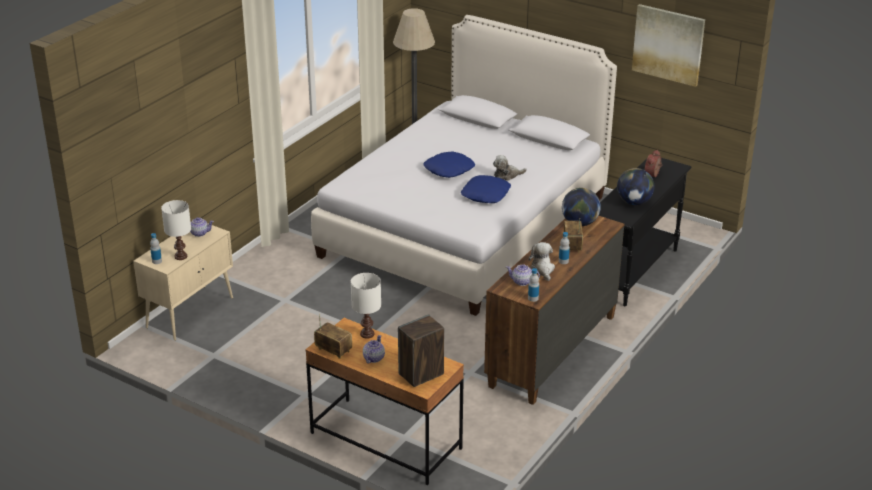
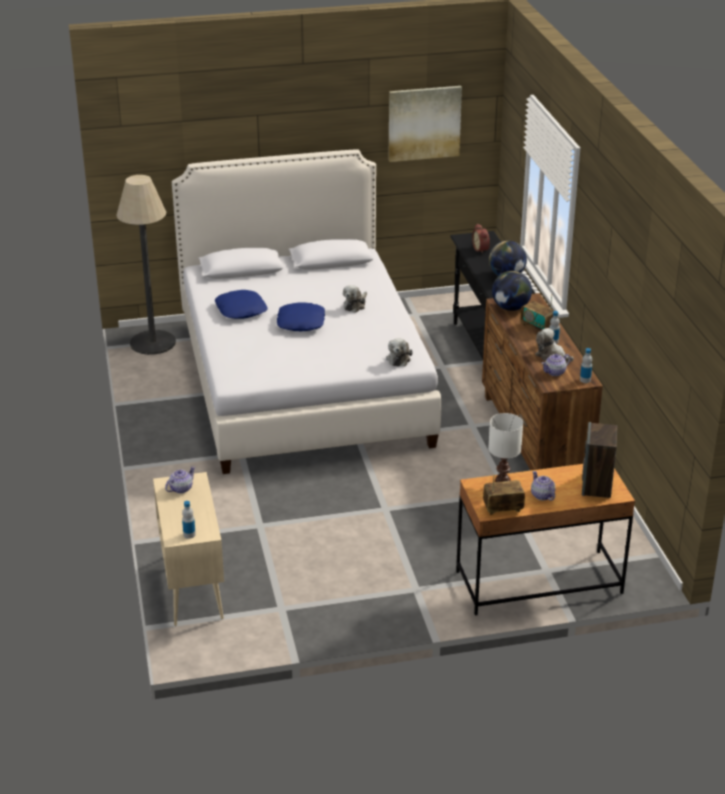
camera: 45 degrees left, 0 degrees up
(180, 256) = (203, 518): white table lamp -> none
(468, 224) = (398, 358): none -> plush toy
(486, 194) = (367, 328): blue pillow -> blue pillow (241, 310)

